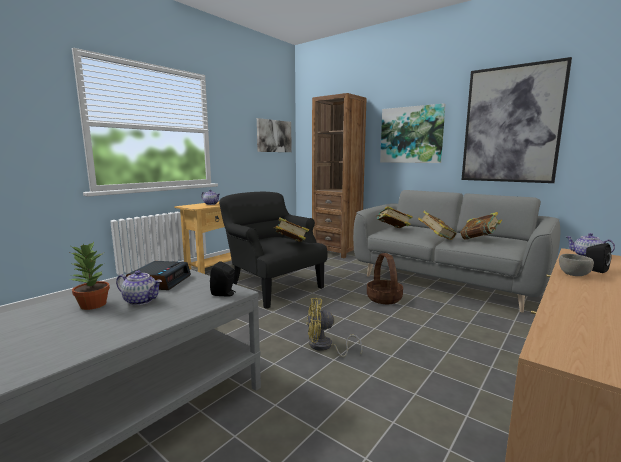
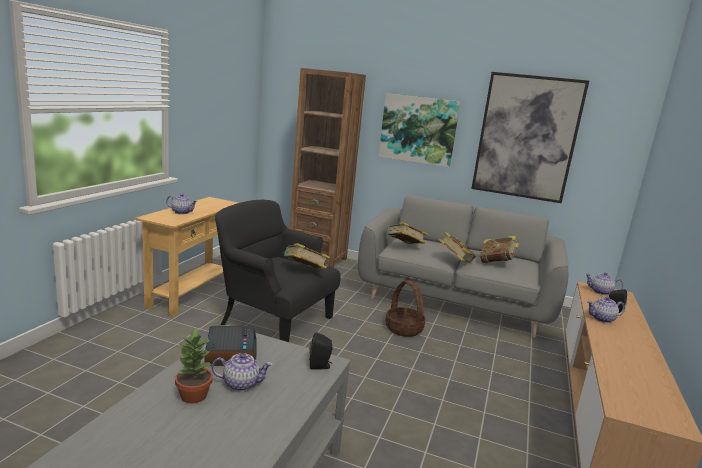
camera: 20 degrees left, 5 degrees up
(274, 136) = (238, 107): picture -> none
(324, 347) = (375, 397): yellow fan -> none
(574, 275) = (602, 319): grey bowl -> teapot

